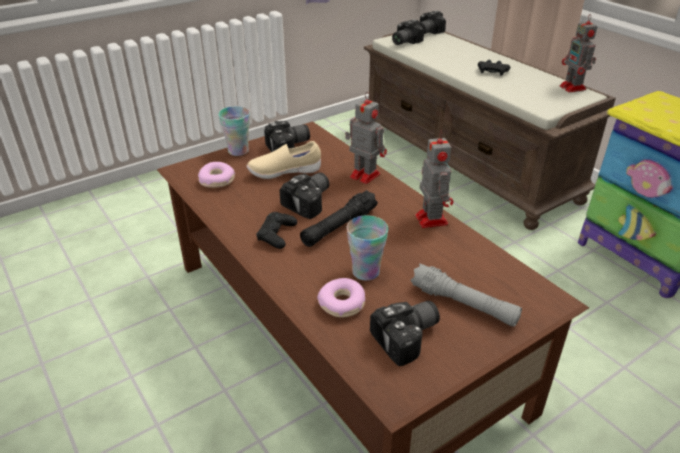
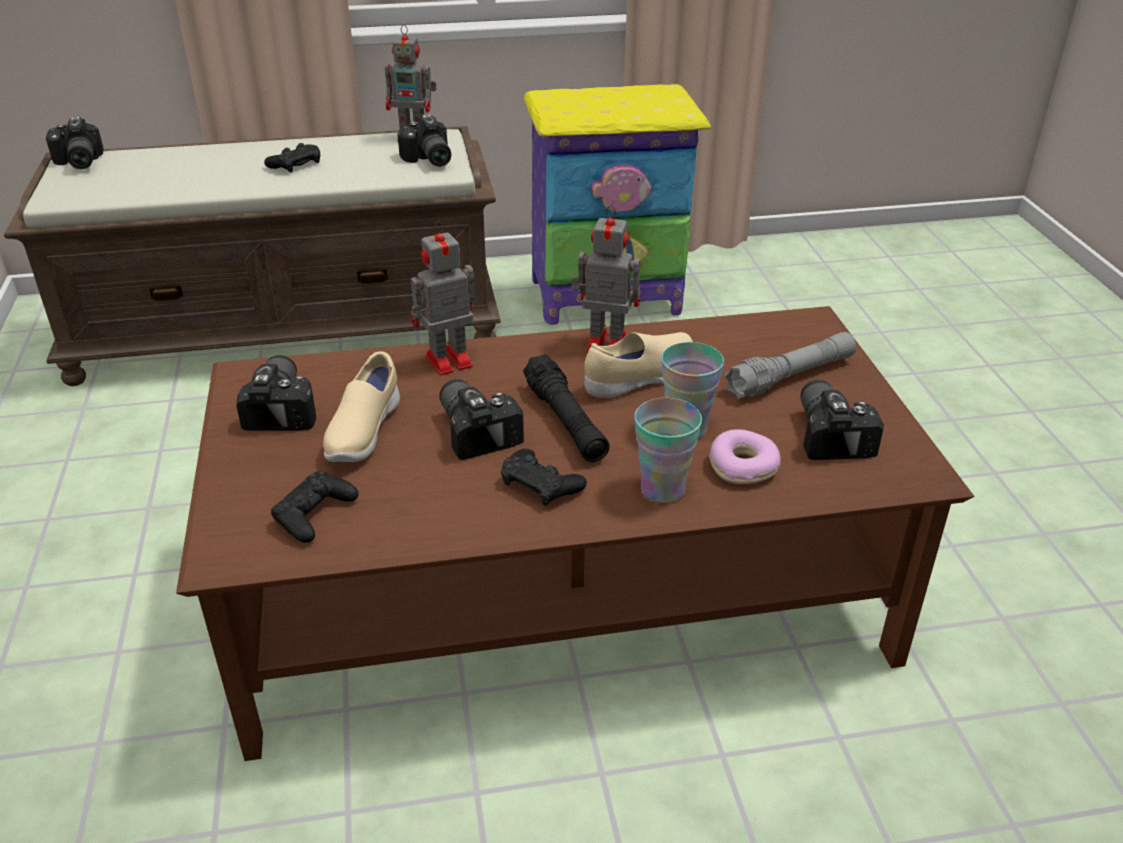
camera: 65 degrees left, 0 degrees up
(217, 180) = (314, 514): donut -> black game controller
(238, 151) = (232, 467): cup -> cup (662, 489)
(403, 42) = (82, 190): camera -> camera (428, 160)
(404, 242) = (641, 379): none -> beige shoe

